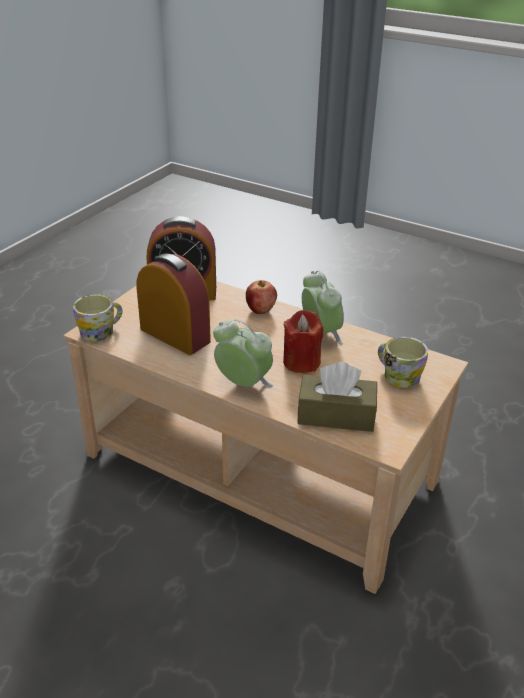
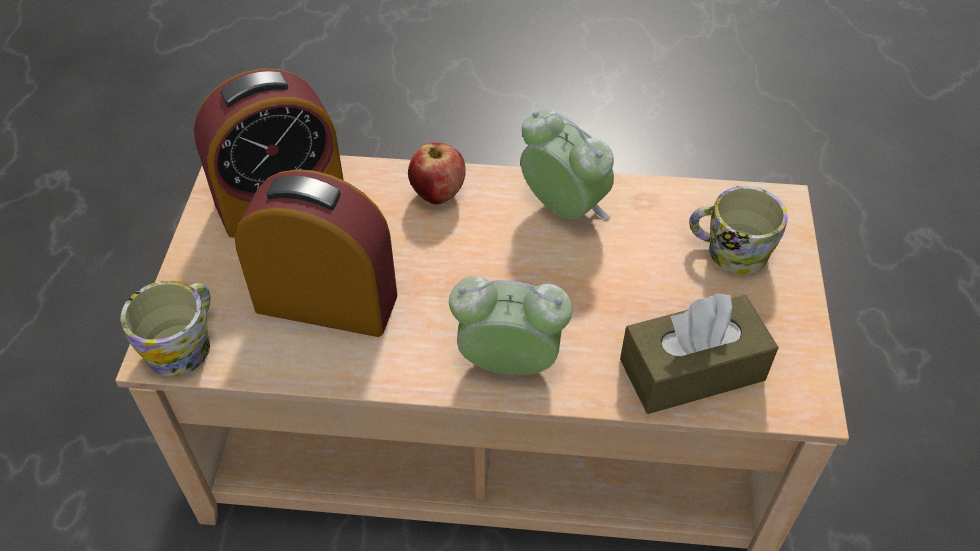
camera: 25 degrees left, 15 degrees up
(301, 362) = (571, 280): red candle -> none

